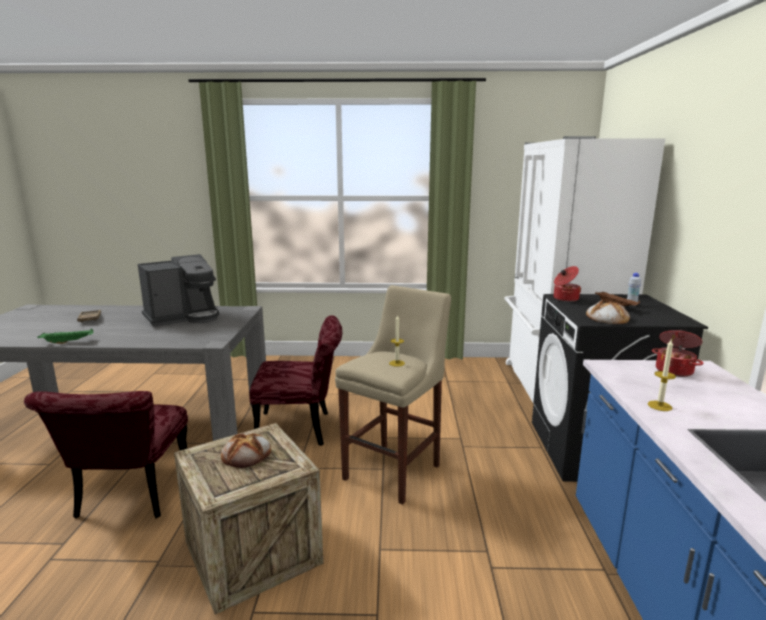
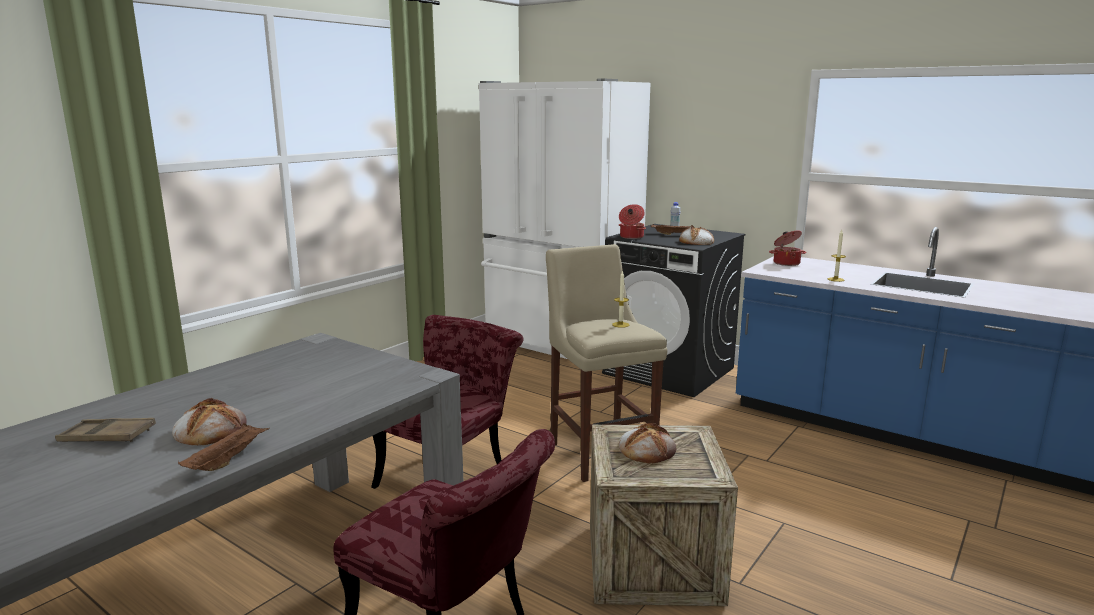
camera: 55 degrees left, 0 degrees up
(69, 342) = (227, 460): green tray -> brown tray
(104, 329) = (210, 430): none -> bread
(183, 317) = (271, 376): coffee machine -> none

